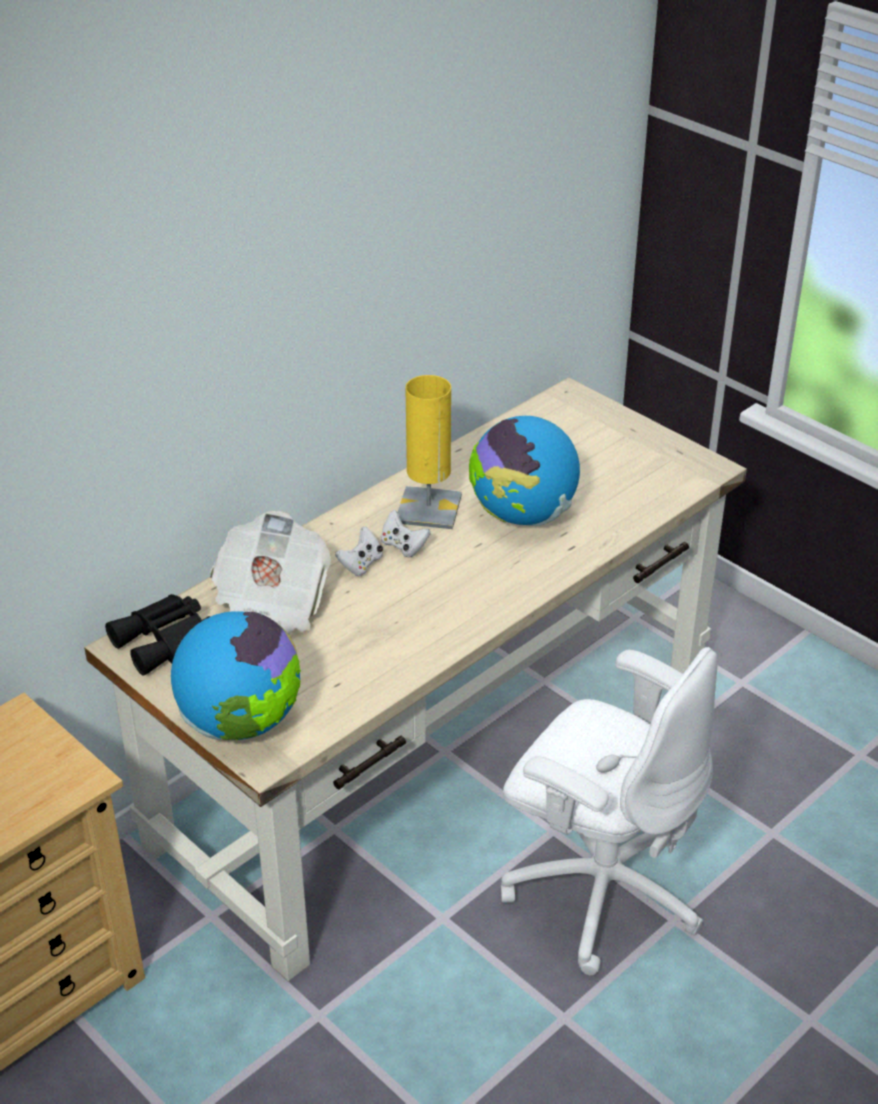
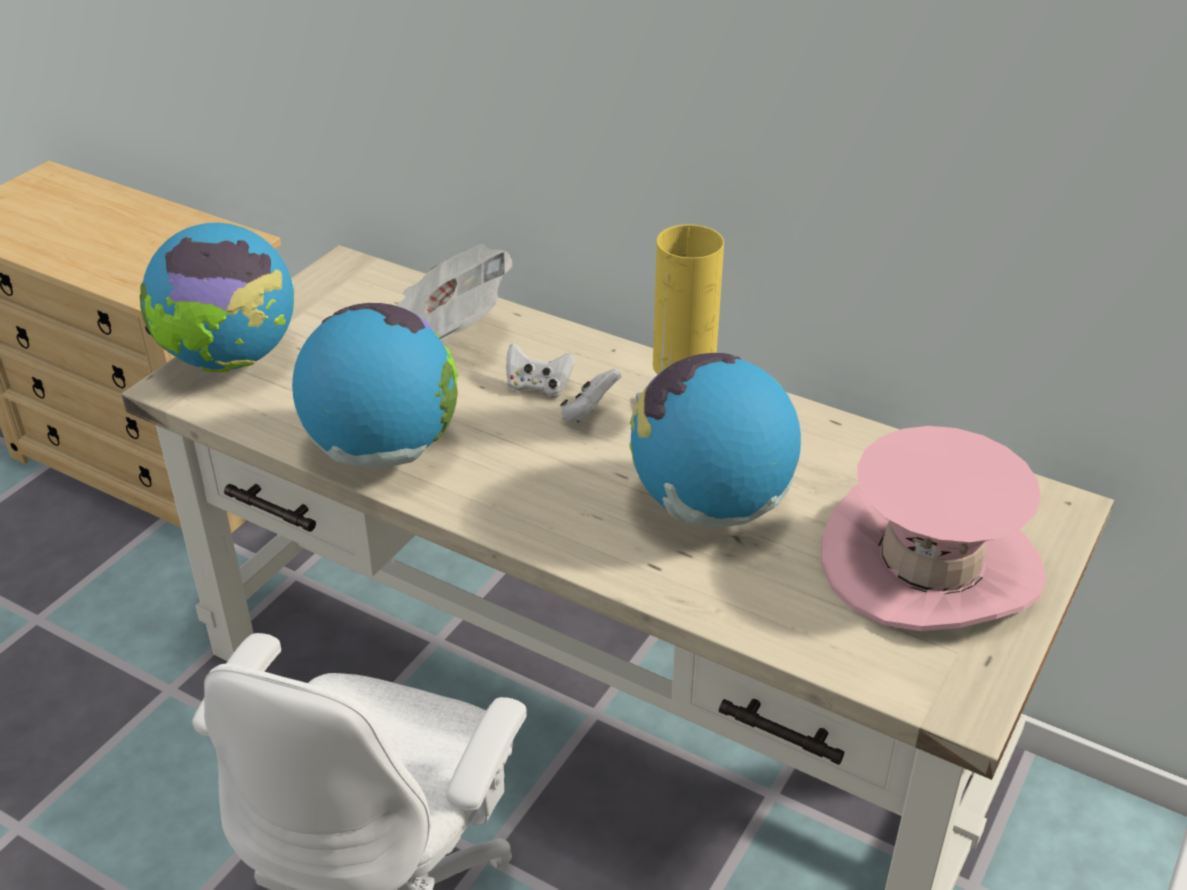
camera: 75 degrees right, 0 degrees up
(167, 641) = (356, 288): black binoculars -> none
(406, 648) = (383, 450): none -> globe
(601, 450) = (930, 564): none -> pink hat

